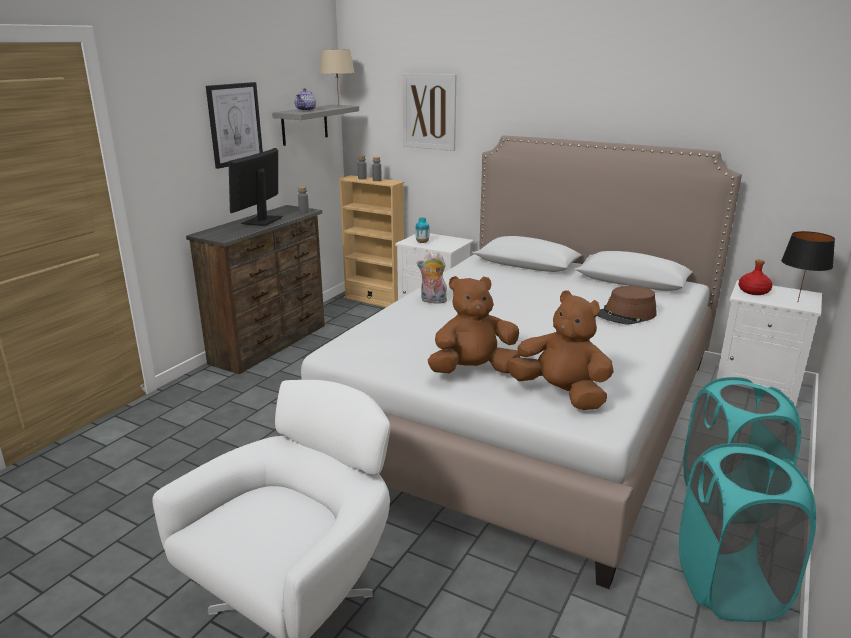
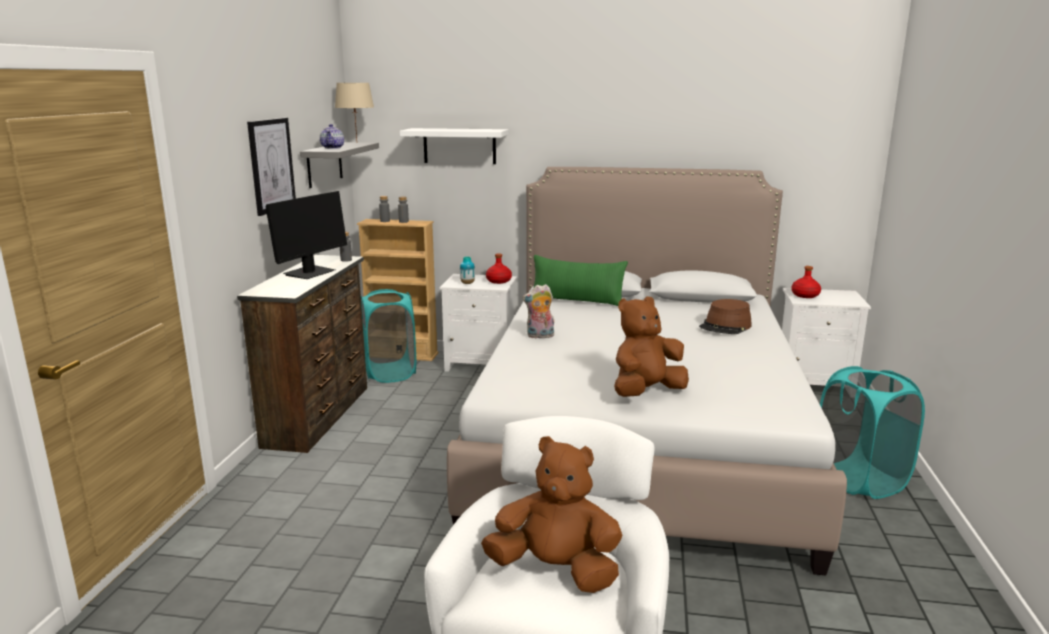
camera: 20 degrees left, 5 degrees down
(262, 221) = (310, 273): monitor -> monitor turned 150 degrees counterclockwise
(429, 111) = (459, 146): picture -> white shelf
(452, 243) = (499, 281): none -> red bottle
(503, 271) = (577, 301): none -> green pillow
(561, 394) = (742, 400): brown plush toy -> brown plush toy (555, 570)
(729, 587) = (912, 550): turquoise laundry basket -> turquoise laundry basket (390, 373)
(797, 302) = (845, 300): black table lamp -> none

